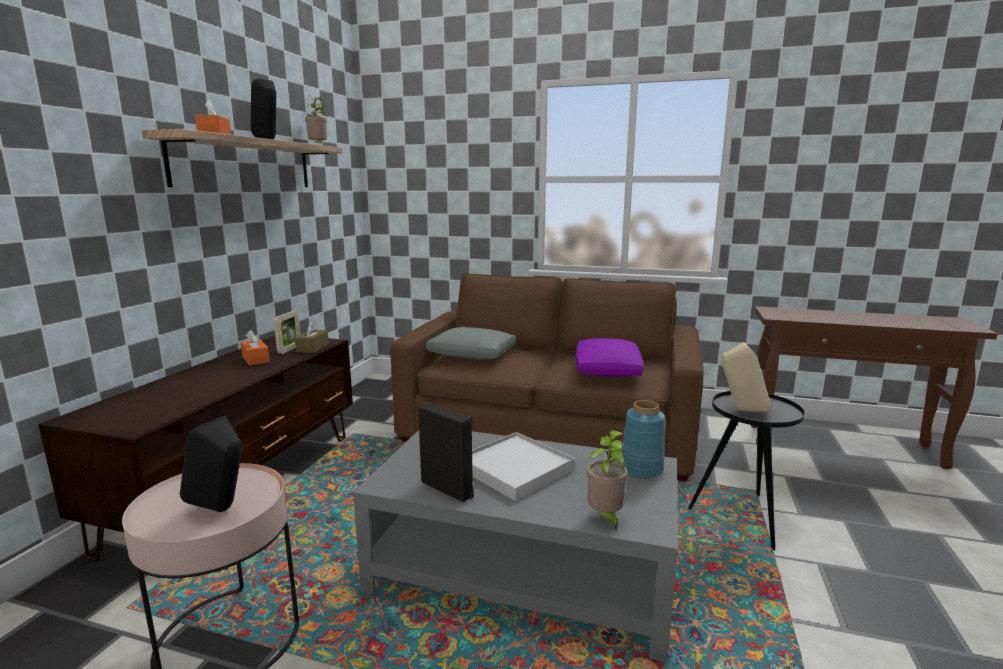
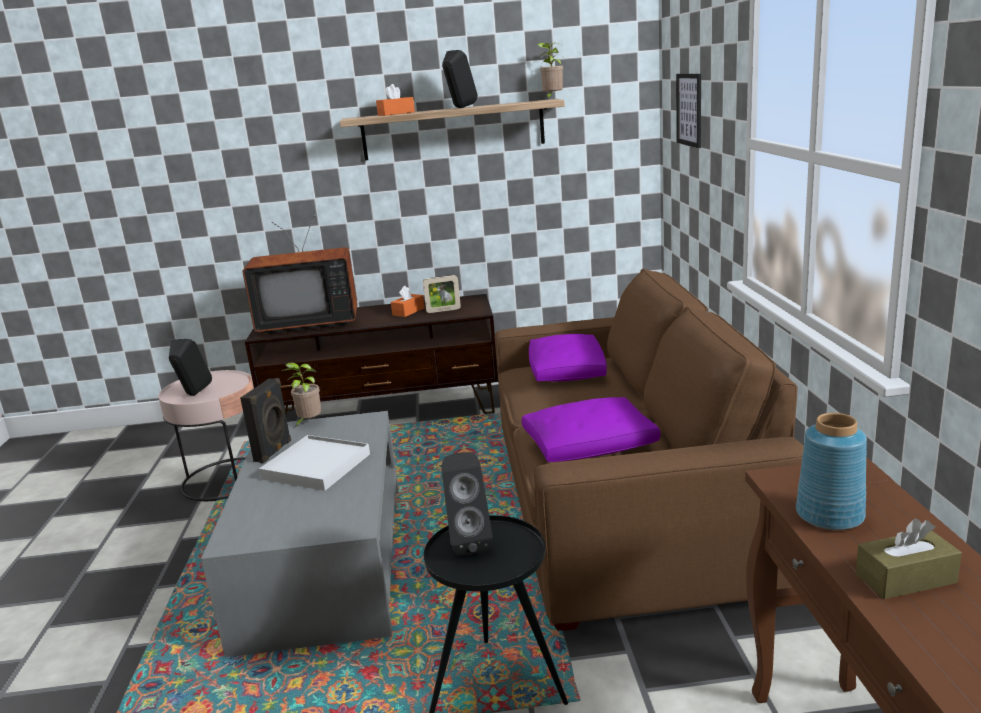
camera: 70 degrees right, 5 degrees up
(162, 400) = (308, 323): none -> television
(312, 348) = (454, 314): brown tissue box -> brown tissue box (905, 578)
(432, 165) = (689, 109): none -> picture
(472, 355) = (567, 372): grey pillow -> purple pillow
(605, 518) = (242, 520): potted plant -> potted plant (308, 423)
(641, 469) = (340, 522): blue vase -> blue vase (831, 515)
(741, 411) = (468, 542): beige speaker -> black speaker

